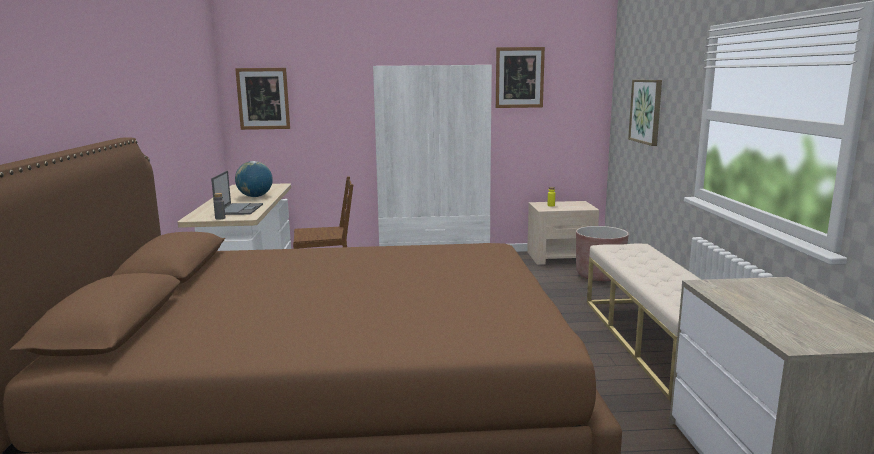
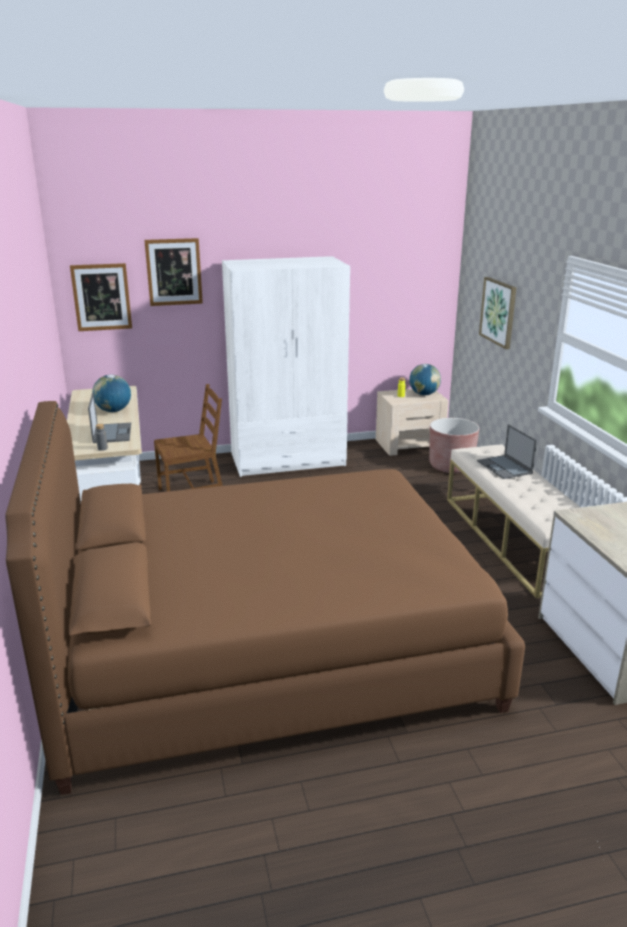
camera: 10 degrees left, 10 degrees up
(519, 77) = (369, 267): picture -> picture (174, 272)
(575, 205) = (424, 394): none -> globe
(644, 260) = (505, 467): none -> laptop

